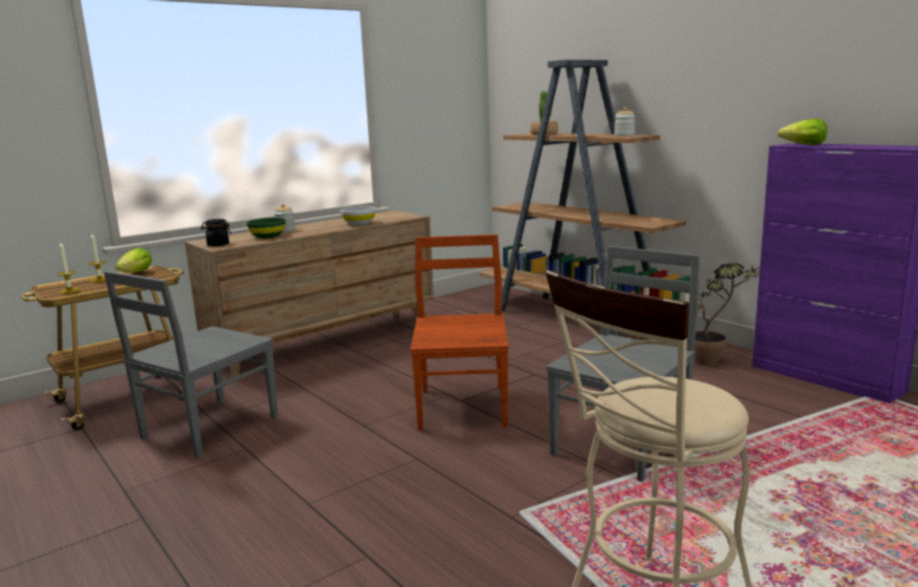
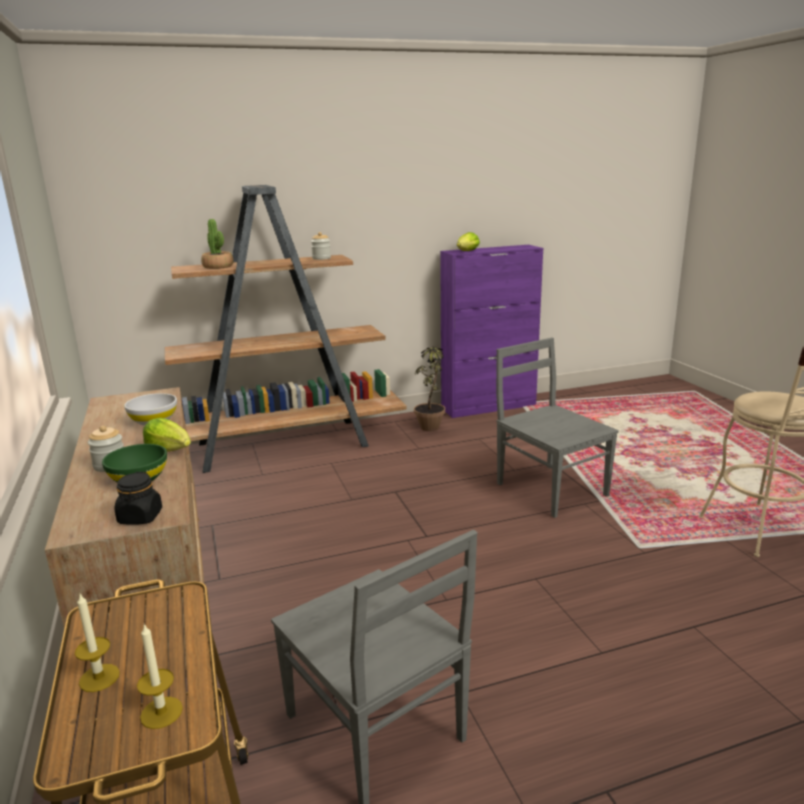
camera: 70 degrees left, 5 degrees up
(136, 273) = (111, 630): lettuce -> lettuce (170, 450)
(463, 406) = (439, 537): brown chair -> none

